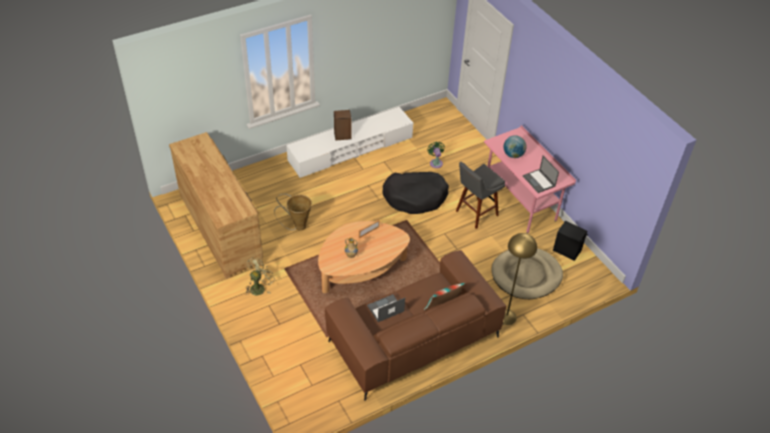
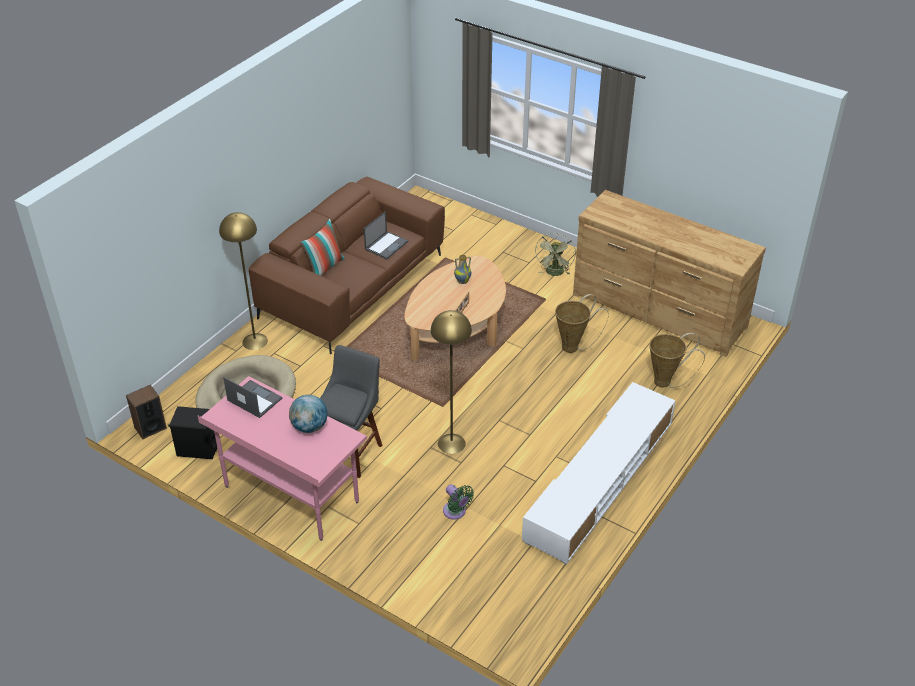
camera: 155 degrees right, 5 degrees down
(265, 183) = (666, 382): none -> basket
(342, 135) = (611, 446): speaker -> speaker (150, 428)
(415, 197) = (451, 443): black dog bed -> yellow floor lamp

